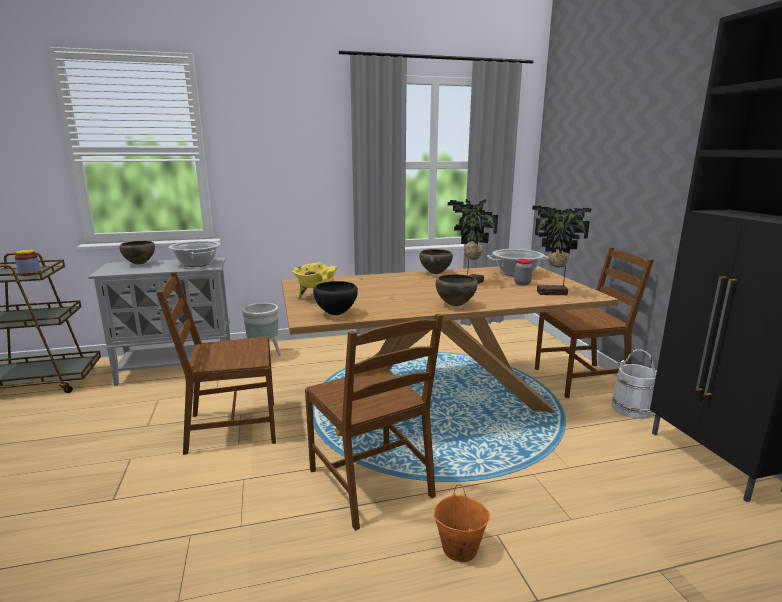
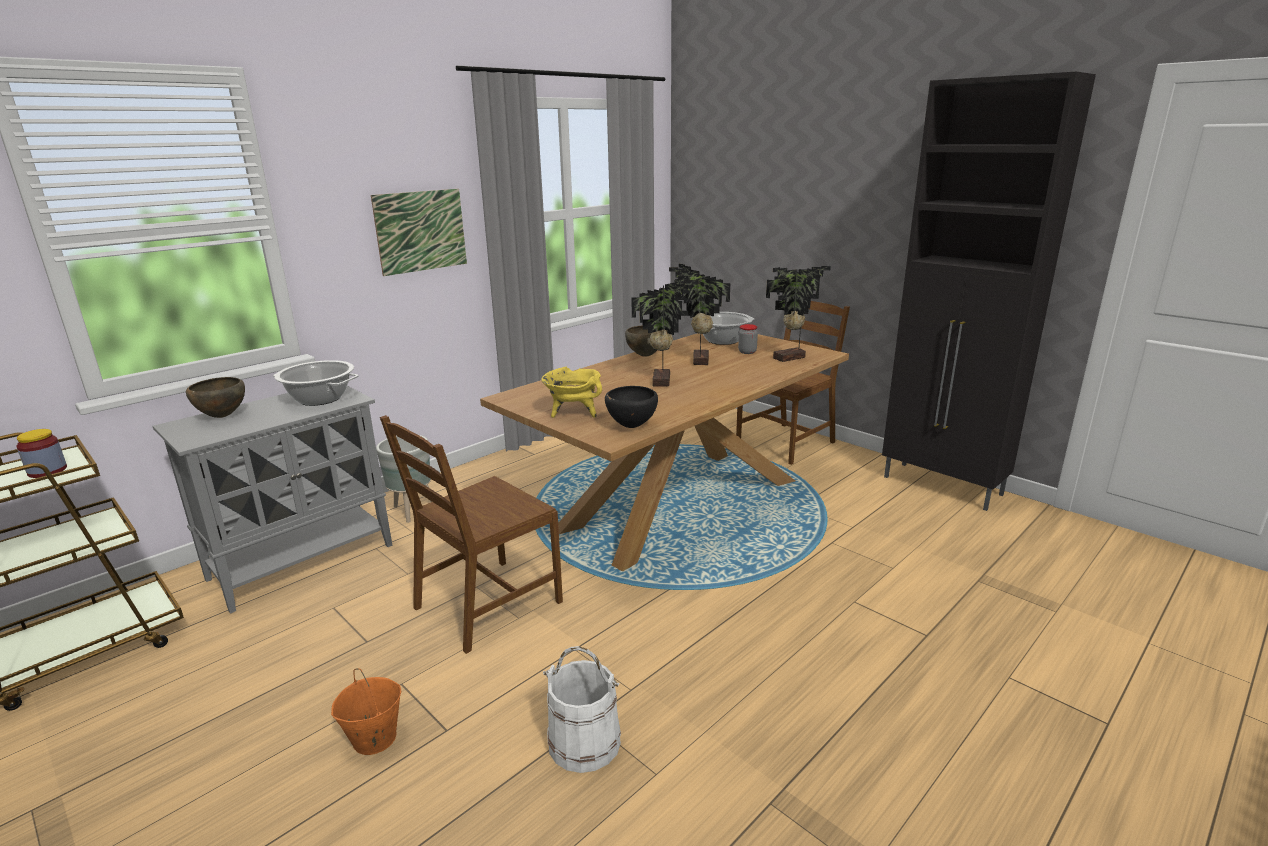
camera: 30 degrees left, 5 degrees up
(307, 166) = (421, 231): none -> picture
(372, 482) = (708, 601): brown chair -> none
(417, 291) = (663, 381): none -> potted plant
(454, 305) = (728, 390): brown bowl -> none
(459, 548) = (838, 624): orange bucket -> orange bucket (374, 739)
(632, 408) = (851, 459): white bucket -> white bucket (584, 743)

